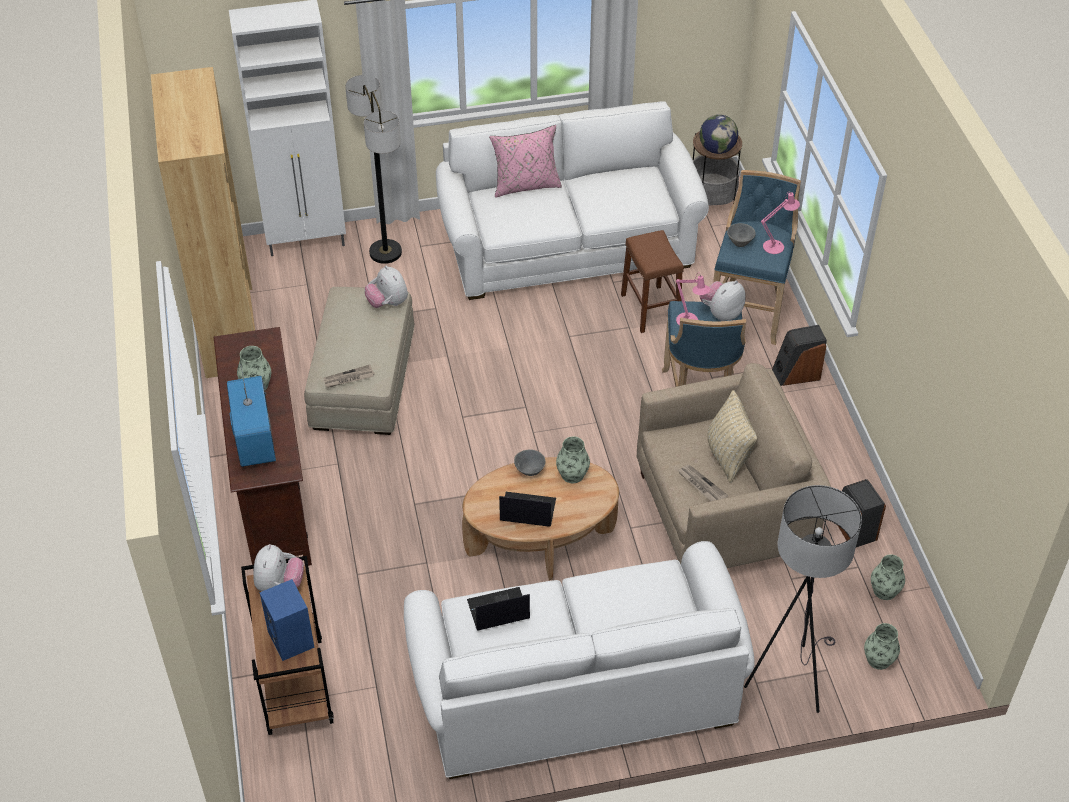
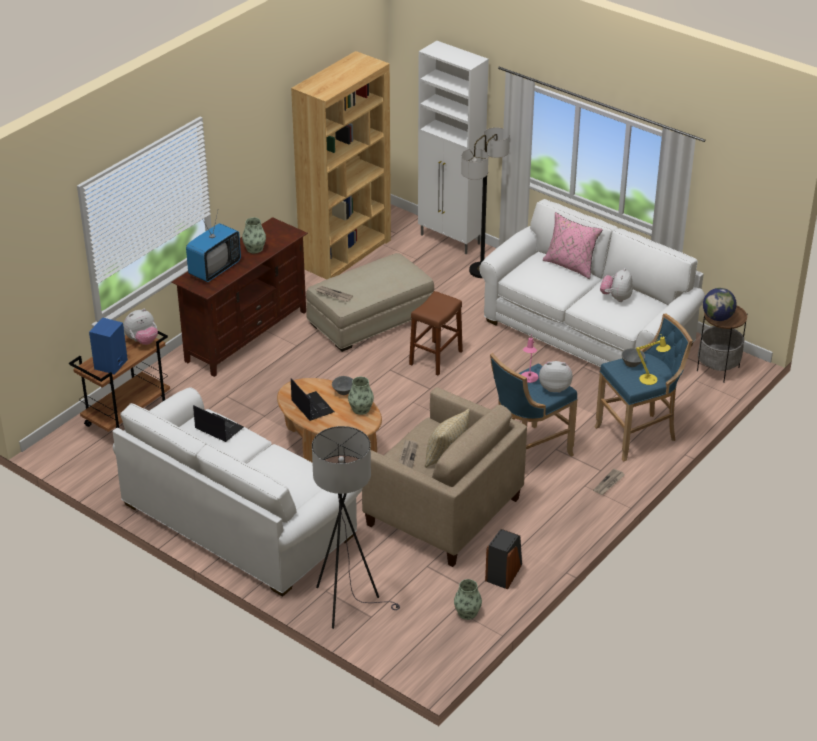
camera: 50 degrees right, 10 degrees down
(388, 303) = (411, 277): plush toy -> plush toy (616, 298)
(650, 309) = (580, 394): brown stool -> brown stool (435, 358)
(776, 246) = (651, 380): pink table lamp -> yellow table lamp
(796, 374) = (609, 483): speaker -> newspaper
(878, 659) = (406, 636): vase -> none

